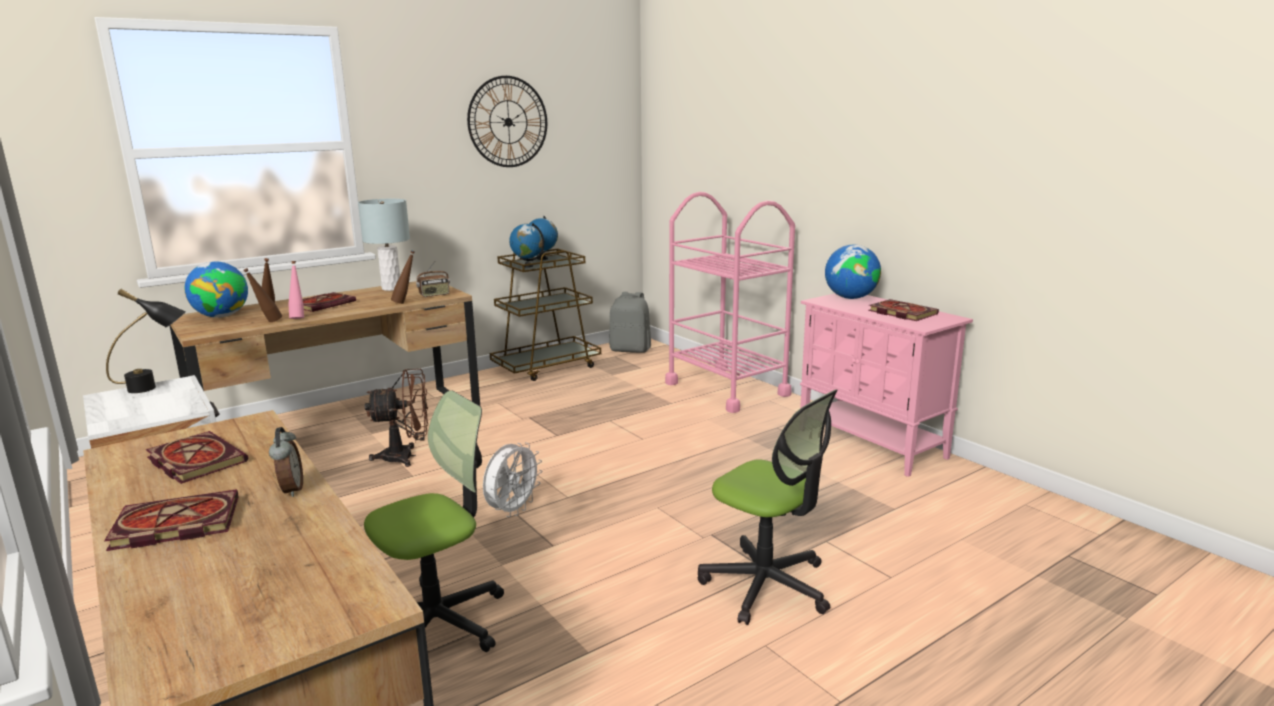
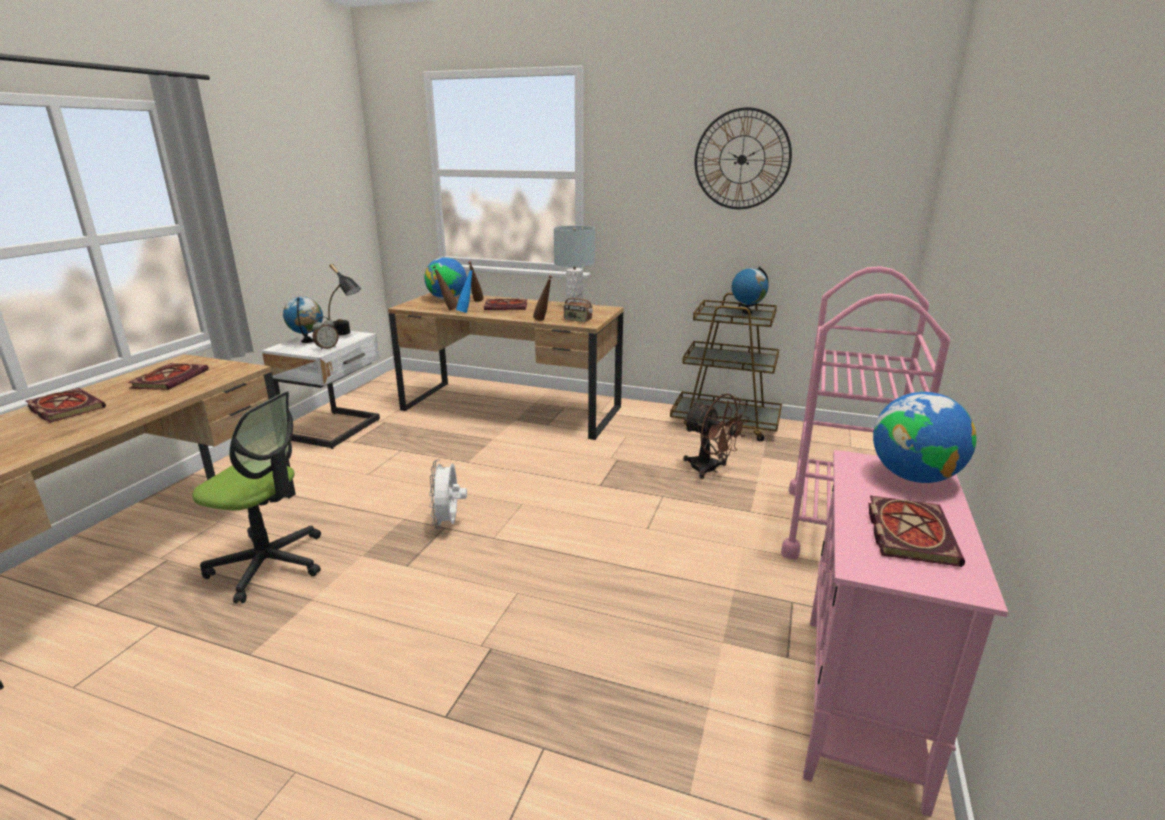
camera: 55 degrees right, 5 degrees up
(290, 490) = (120, 415): alarm clock -> alarm clock (327, 348)
(298, 318) = (466, 312): pink bottle -> blue bottle
(406, 457) = (493, 446): brown fan -> brown fan (710, 470)
(512, 510) = (449, 523): white fan -> white fan turned 90 degrees clockwise
(528, 266) = (711, 316): globe -> globe (307, 341)
(630, 350) = (836, 441): grey backpack -> none
(766, 585) = (412, 730): office chair -> none

